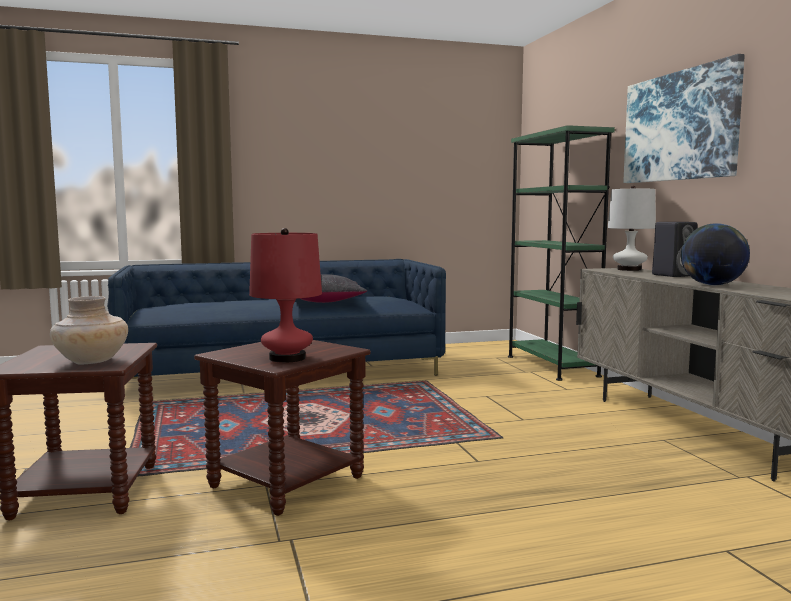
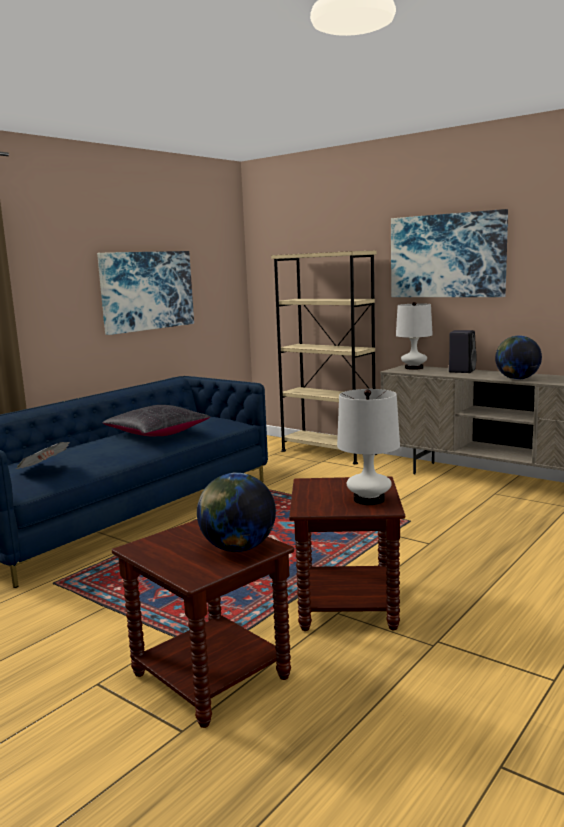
camera: 35 degrees left, 5 degrees up
(91, 362) = (237, 548): beige vase -> globe
(186, 308) = (44, 469): none -> newspaper
(287, 358) = (369, 499): red table lamp -> white table lamp
(384, 173) = (147, 290): none -> picture
(551, 366) = (328, 452): green bookcase -> beige bookcase

